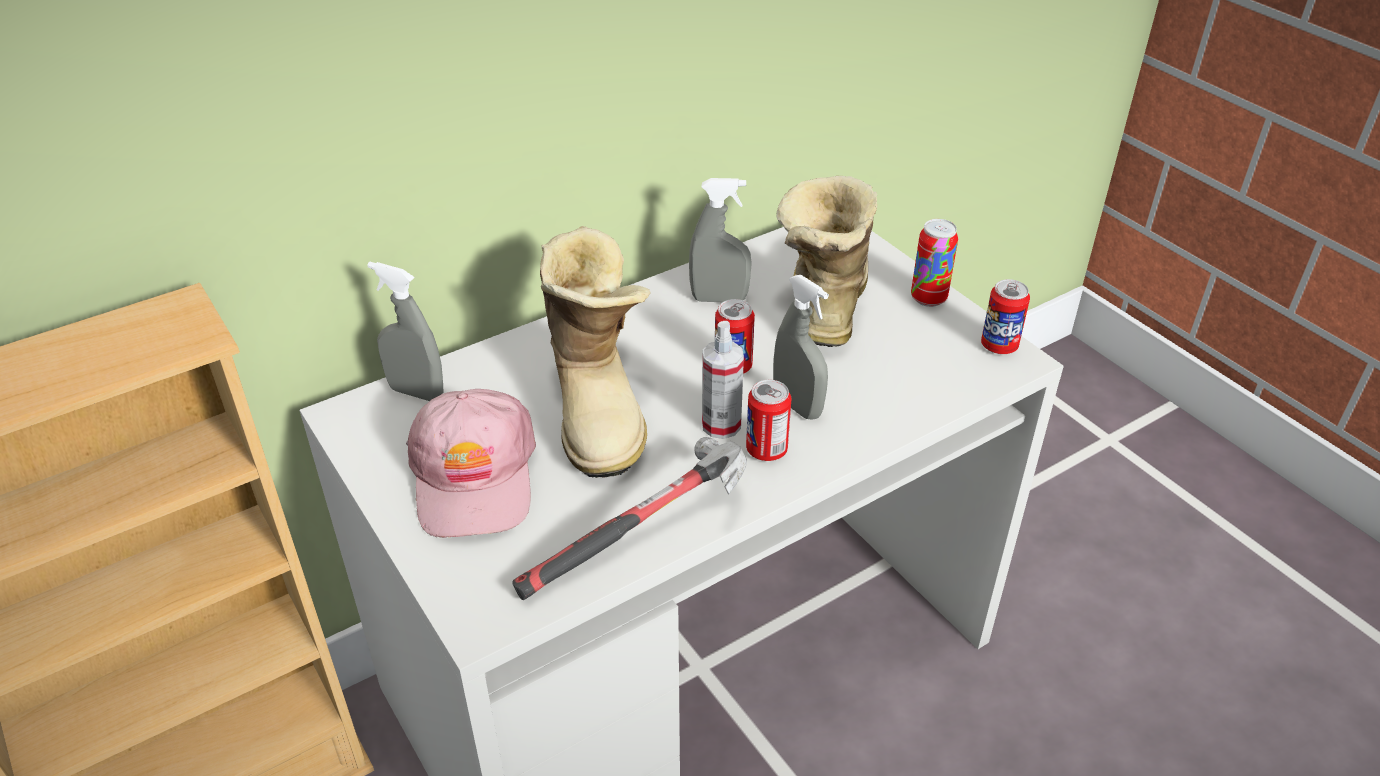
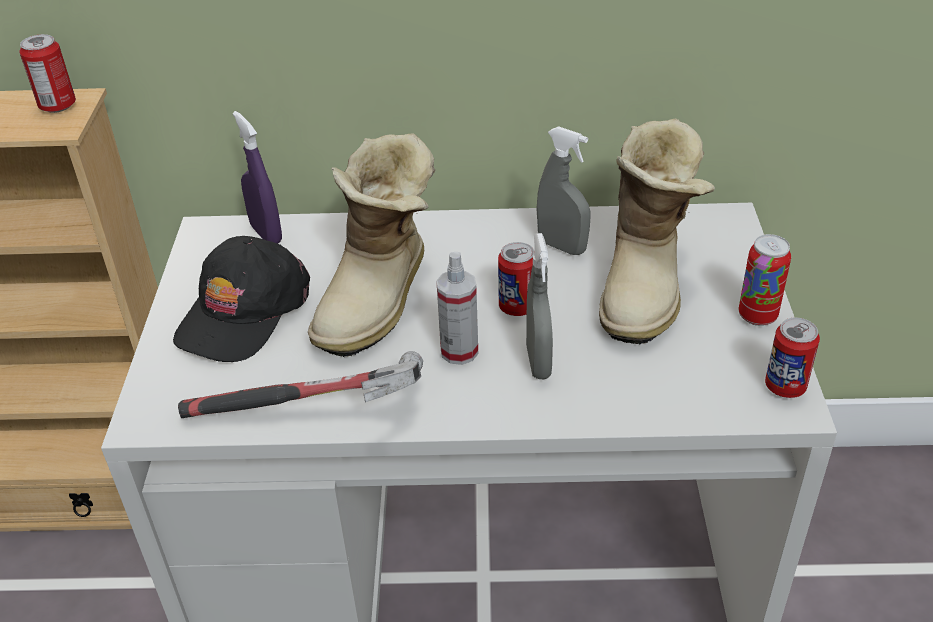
camera: 35 degrees right, 0 degrees up
(416, 392) = (266, 234): grey spray bottle -> purple spray bottle
(474, 476) = (243, 312): pink cap -> black cap
(766, 450) = (475, 388): can -> can (58, 106)
(822, 306) = (647, 285): boot -> boot turned 150 degrees clockwise

